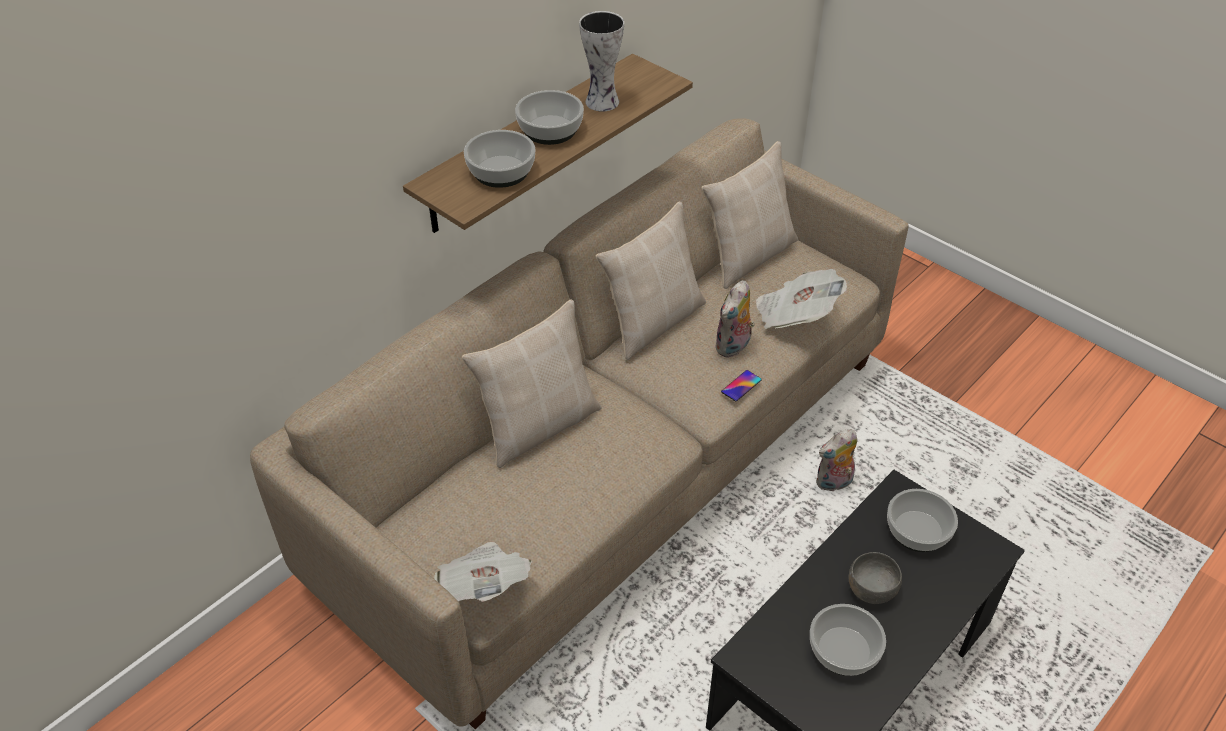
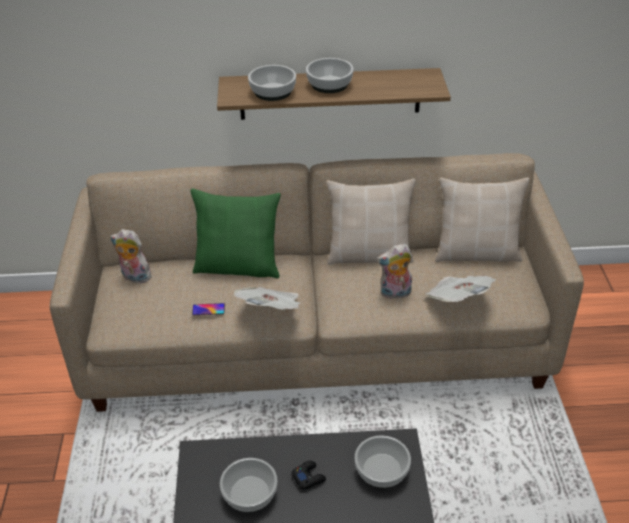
camera: 45 degrees right, 5 degrees down
(484, 587) = (116, 321): newspaper -> newspaper (271, 310)
(539, 425) = (238, 266): beige pillow -> green pillow
(602, 103) = (379, 84): vase -> none
(741, 386) = (371, 316): phone -> phone (208, 309)
(834, 484) = (430, 438): plush toy -> plush toy (134, 277)
(870, 590) = (308, 477): grey bowl -> black game controller

